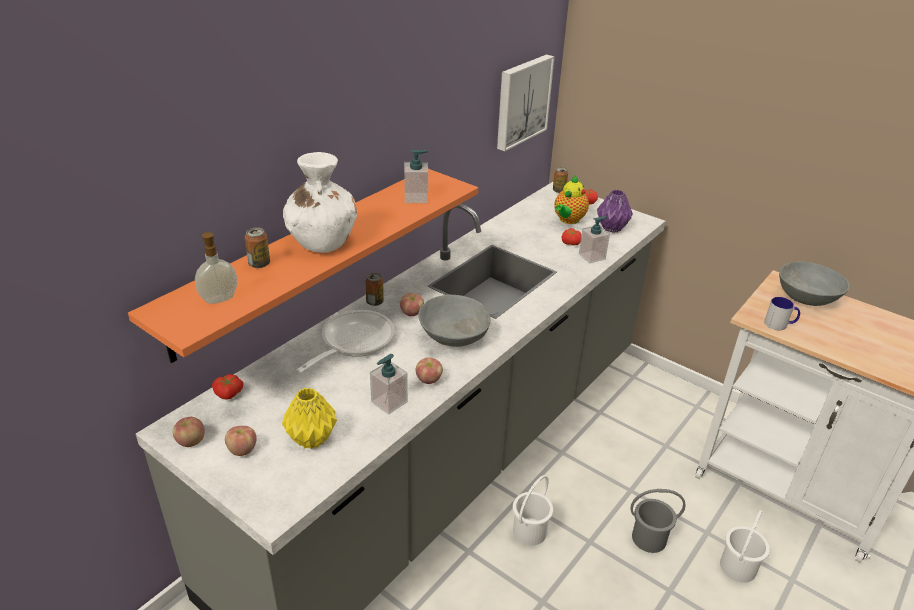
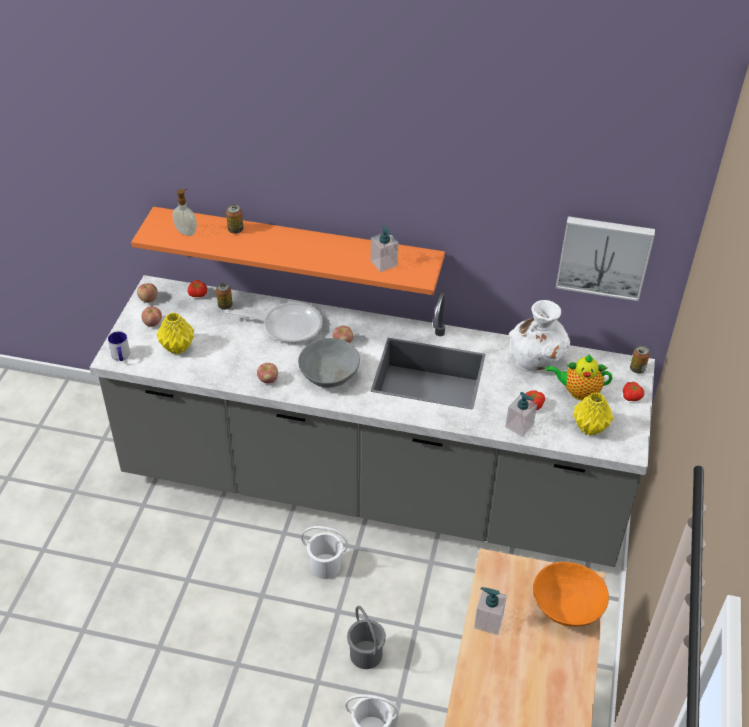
camera: 65 degrees right, 10 degrees up
(322, 241) = (283, 244): white vase -> white vase (536, 359)
(375, 302) = (344, 317): can -> can (225, 306)
(389, 402) = (232, 369): soap dispenser -> soap dispenser (488, 621)
(612, 228) = (590, 428): purple vase -> yellow vase
(779, 324) = (495, 587): mug -> mug (121, 356)
(807, 298) = (566, 607): grey bowl -> orange bowl

